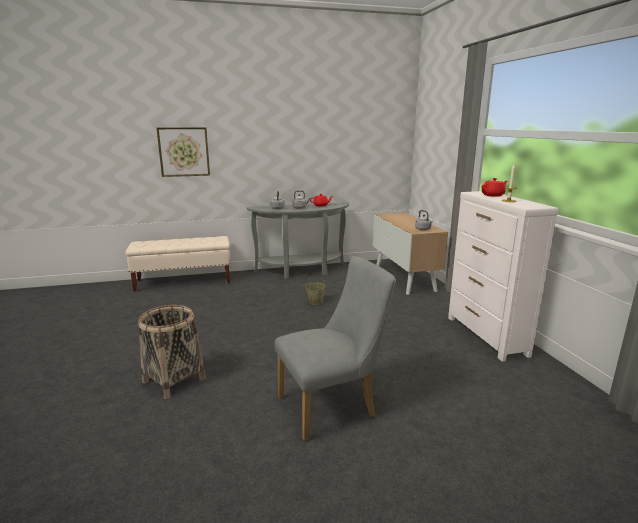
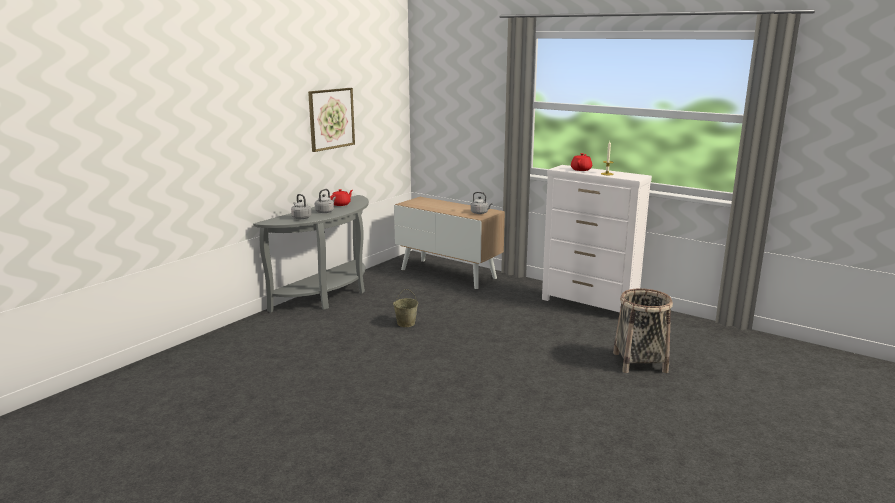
camera: 40 degrees left, 0 degrees up
(173, 380) = (409, 444): basket -> basket (640, 362)
(184, 152) = (168, 156): picture -> picture (331, 119)
(184, 281) = (196, 352): beige bench -> none
(333, 405) = (573, 399): grey chair -> none

